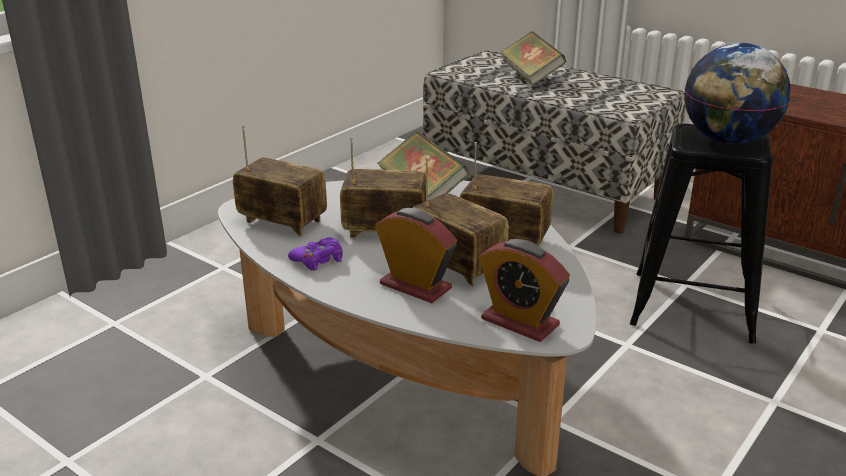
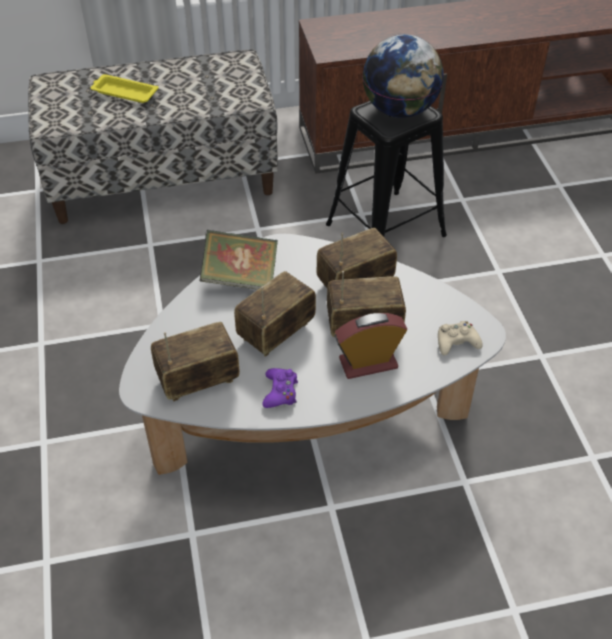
camera: 50 degrees left, 20 degrees up
(520, 322) = (456, 342): alarm clock -> beige game controller
(531, 76) = (124, 92): book -> yellow tray

